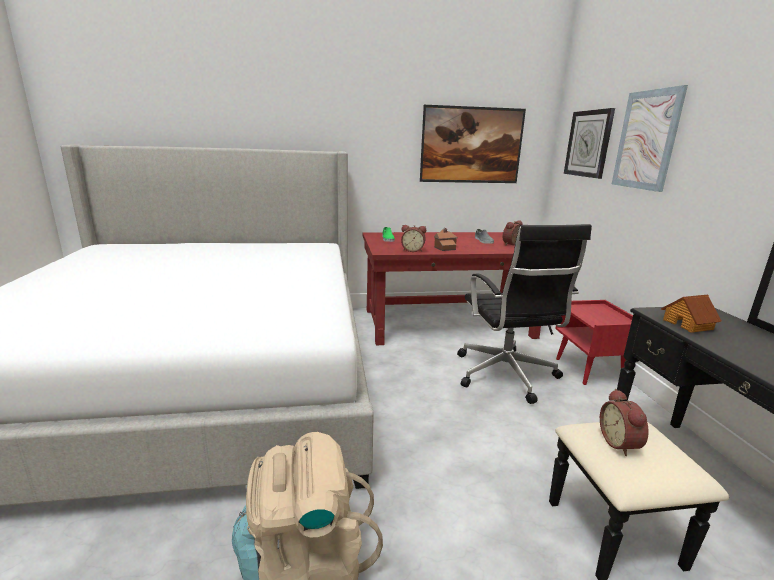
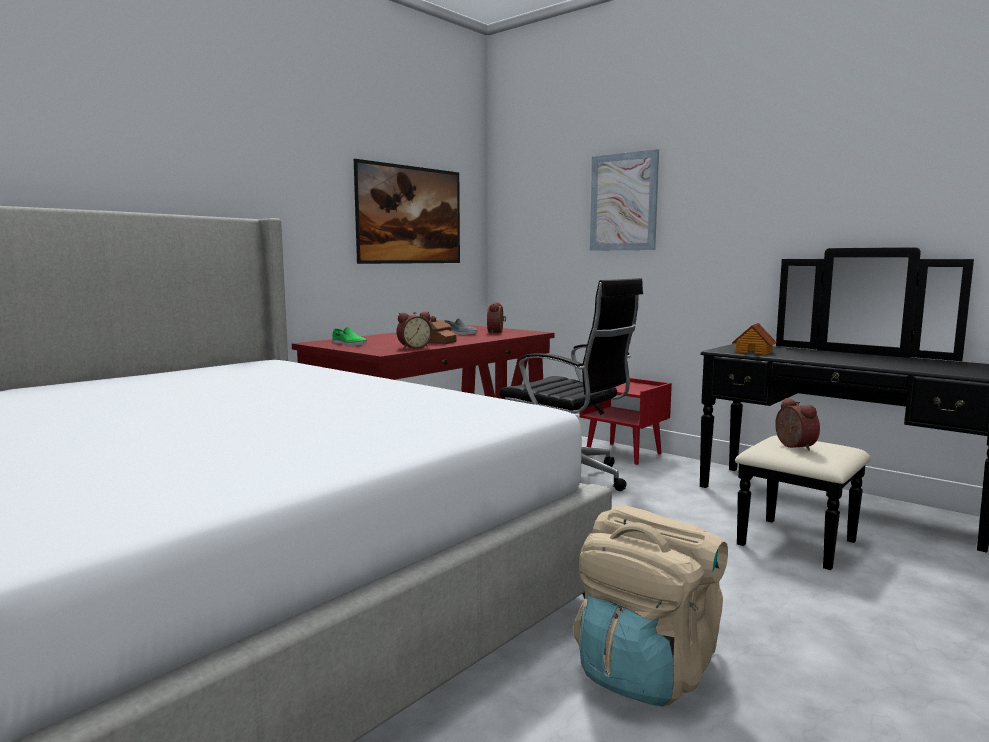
camera: 40 degrees left, 10 degrees down
(588, 143) = (544, 211): wall clock -> none
(620, 443) = (793, 446): alarm clock -> alarm clock turned 150 degrees counterclockwise

